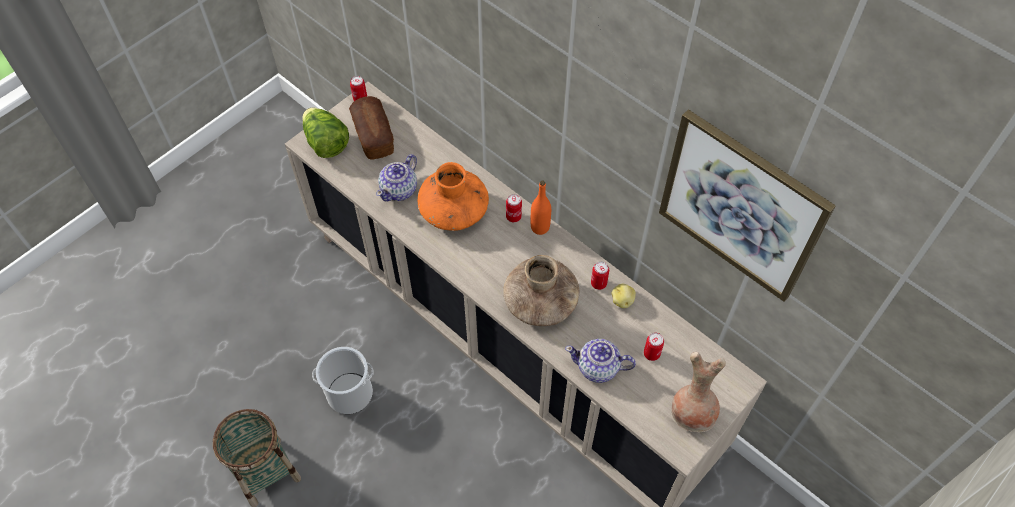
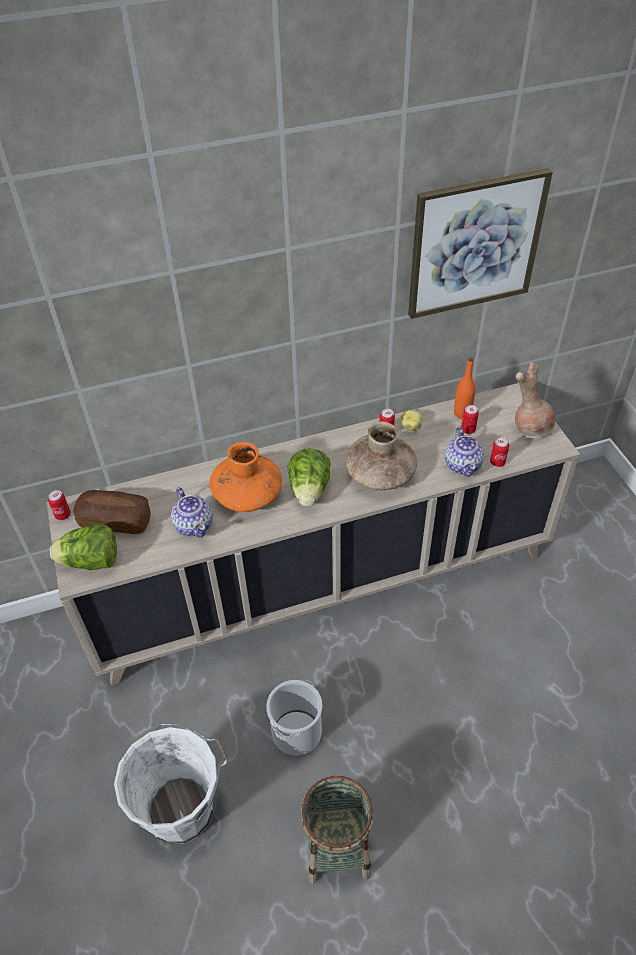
camera: 60 degrees left, 10 degrees down
(249, 346) = (183, 809): none -> white bucket
(486, 254) = (309, 490): none -> lettuce
(513, 216) = (284, 458): can -> can (497, 462)
(540, 227) = (308, 446): orange bottle -> orange bottle (462, 413)
(598, 368) = (463, 464): teapot -> teapot turned 45 degrees counterclockwise

